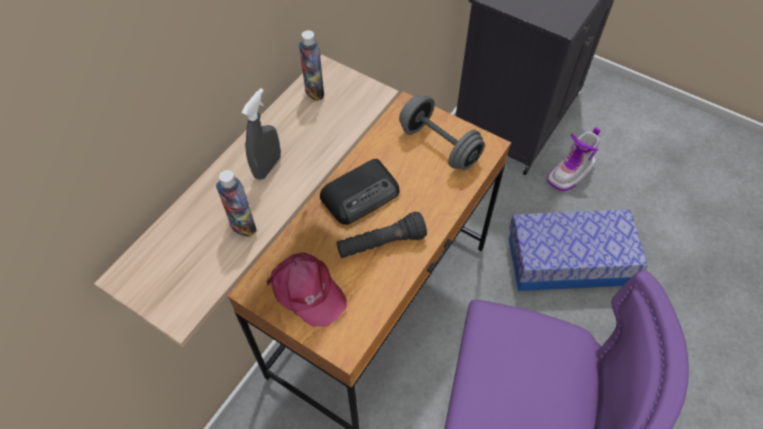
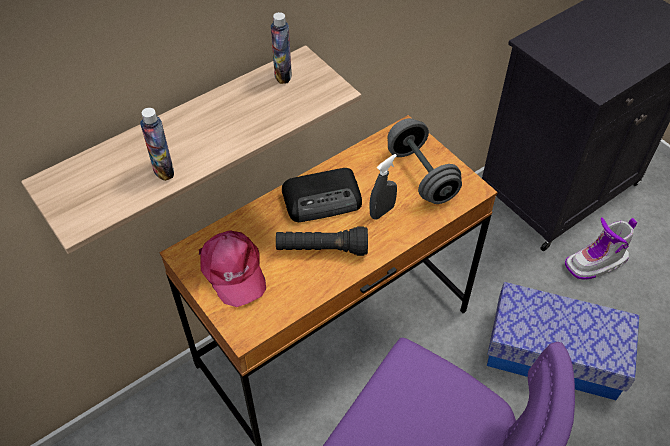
camera: 20 degrees right, 5 degrees down
(267, 167) = (209, 128): grey spray bottle -> grey spray bottle (382, 211)

